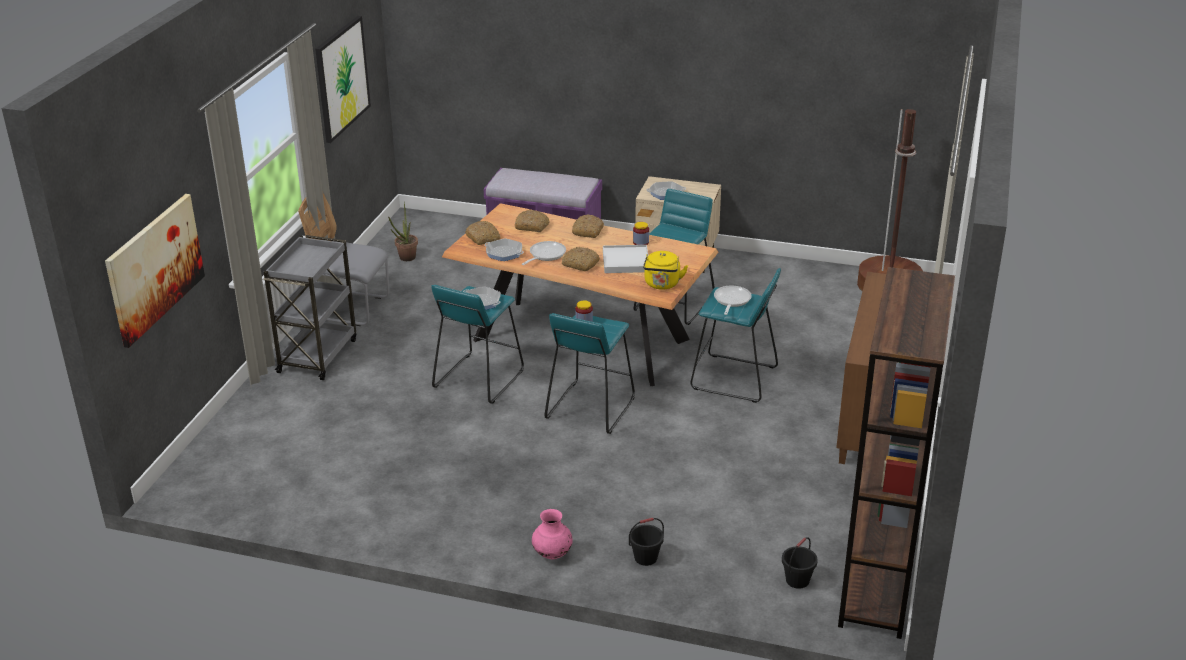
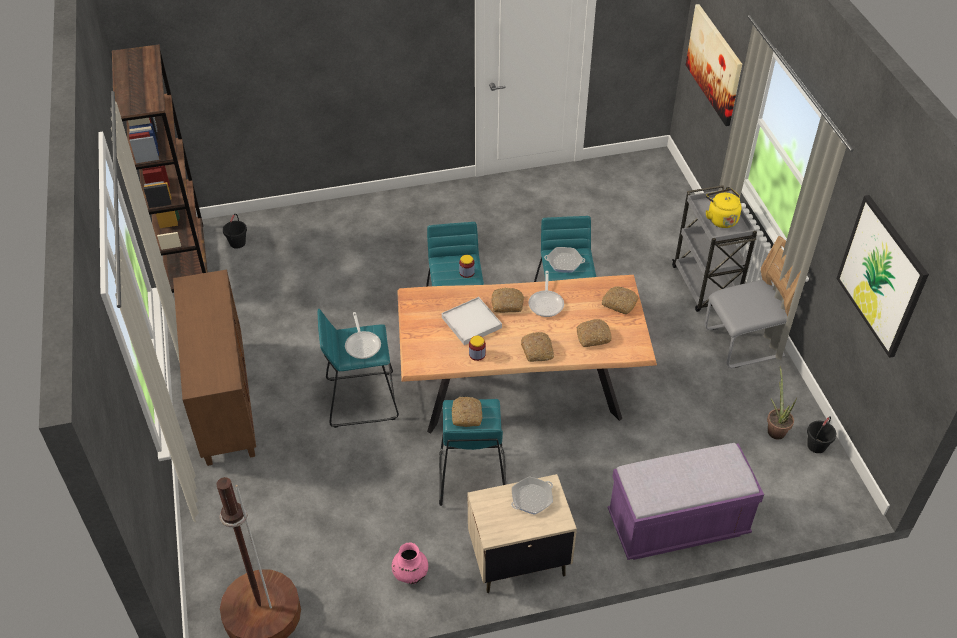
camera: 150 degrees right, 15 degrees up
(504, 253) = (582, 292): frying pan -> none
(552, 554) = (397, 205): pink vase -> pink vase (410, 574)
(646, 557) = (339, 223): black bucket -> black bucket (816, 446)
(662, 285) = (420, 306): yellow kettle -> yellow kettle (721, 219)
(676, 238) = (466, 415): none -> bread

